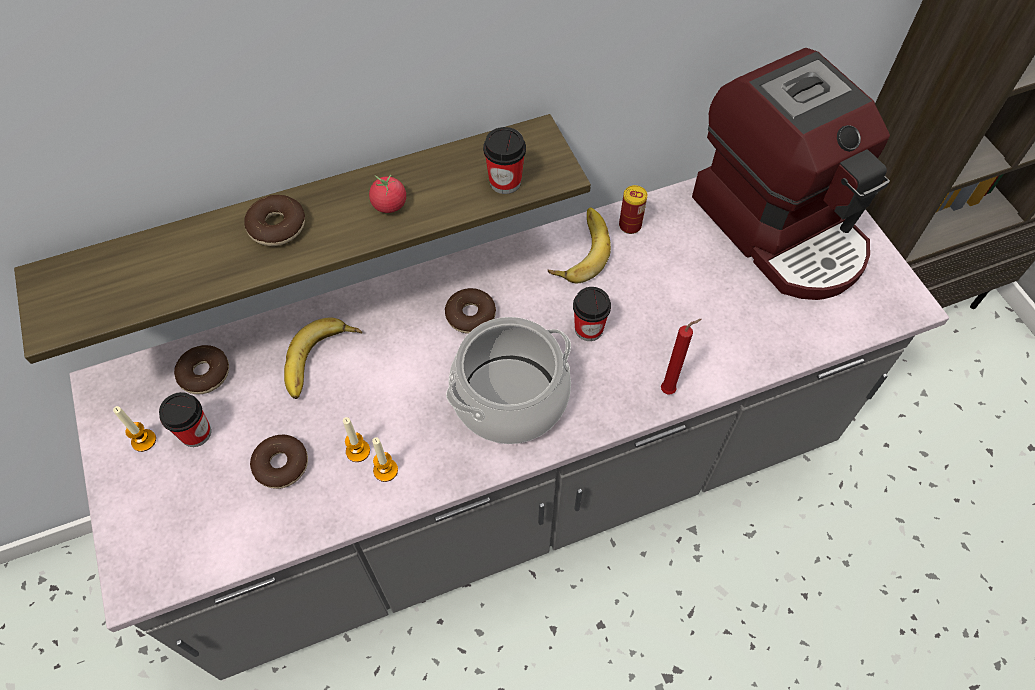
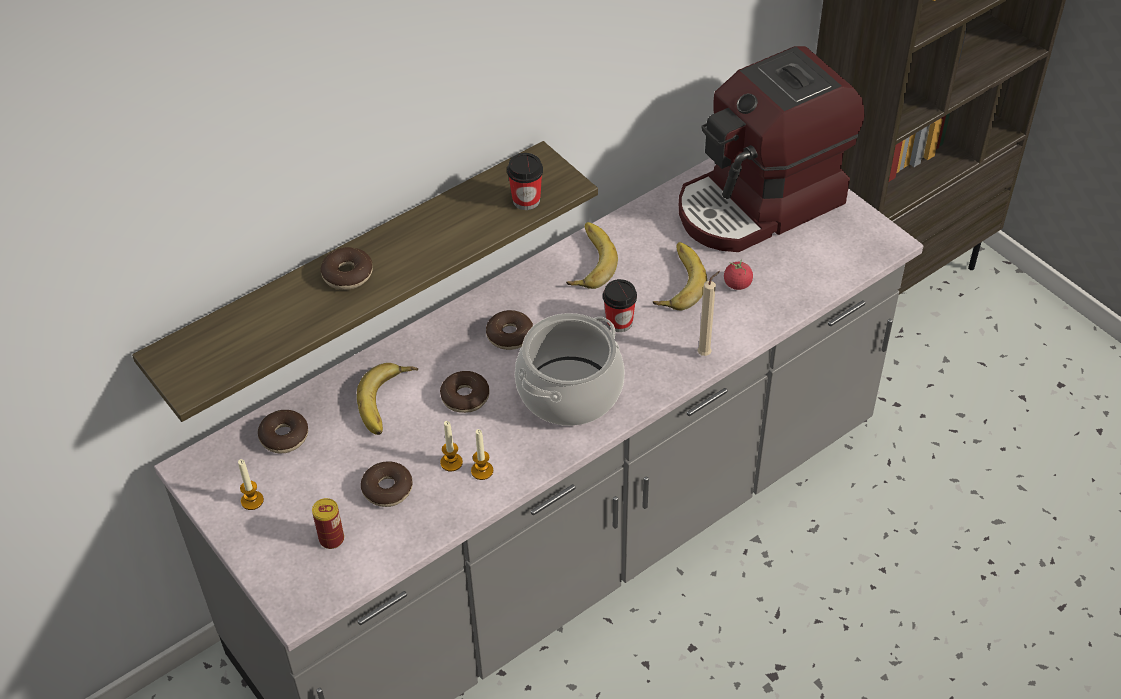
camera: 15 degrees left, 10 degrees down
(196, 433) = (298, 484): cup -> none
(389, 205) = (436, 238): tomato -> tomato (737, 284)
(400, 376) = (465, 397): none -> donut
(630, 225) = (626, 231): can -> can (331, 539)
(663, 295) = (675, 281): none -> banana
(670, 390) = (706, 353): red candle -> beige candle
(780, 227) = (760, 204): coffee machine -> coffee machine turned 105 degrees clockwise

